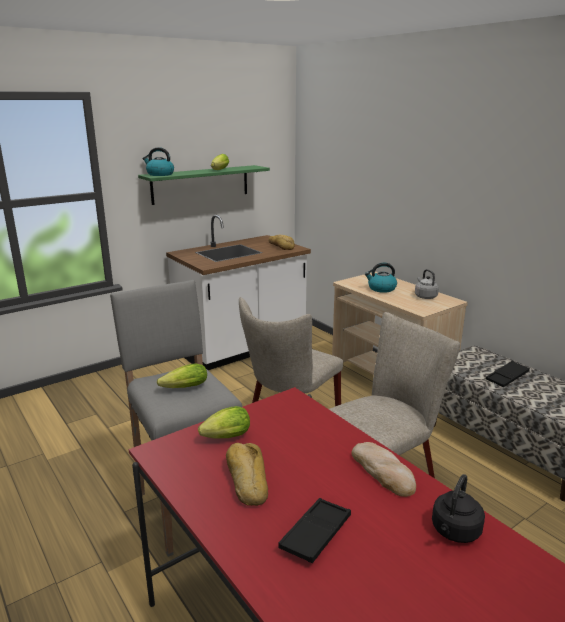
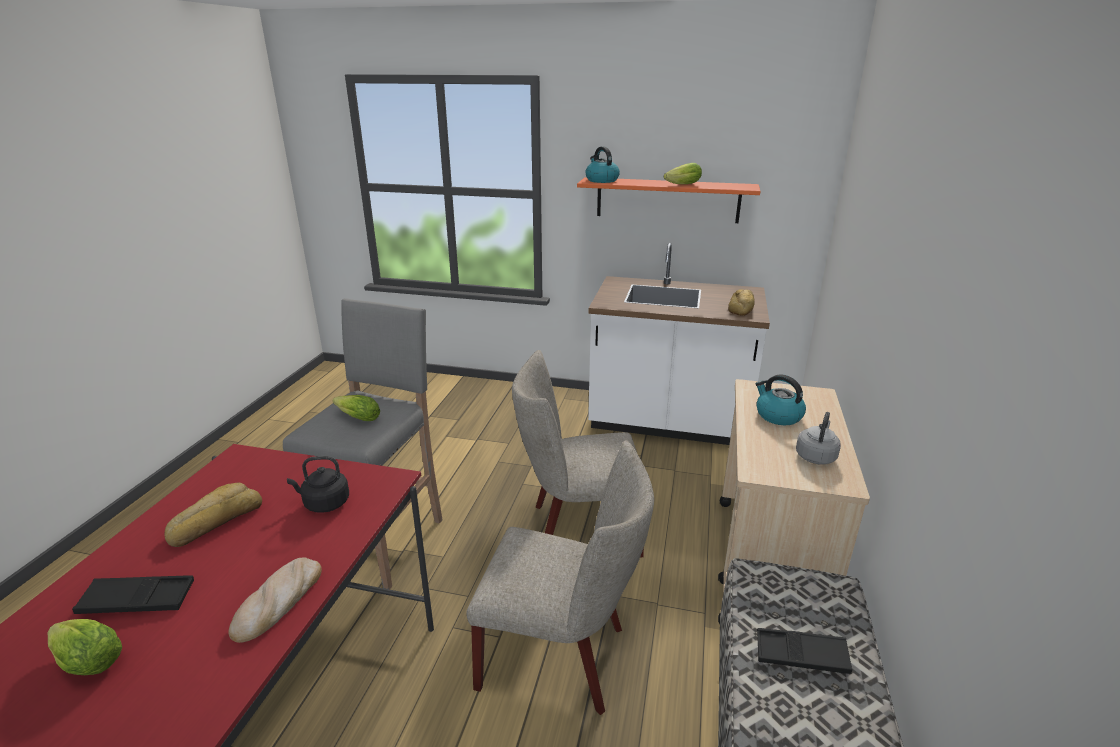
camera: 50 degrees right, 5 degrees up
(200, 184) = (667, 200): green shelf -> orange shelf
(224, 438) = (281, 478): lettuce -> lettuce (87, 660)
(454, 532) = (175, 706): black kettle -> black kettle (324, 503)

